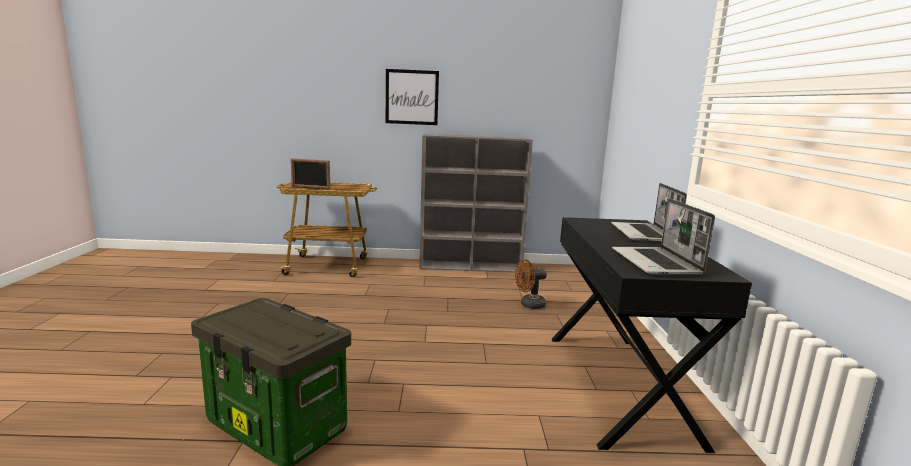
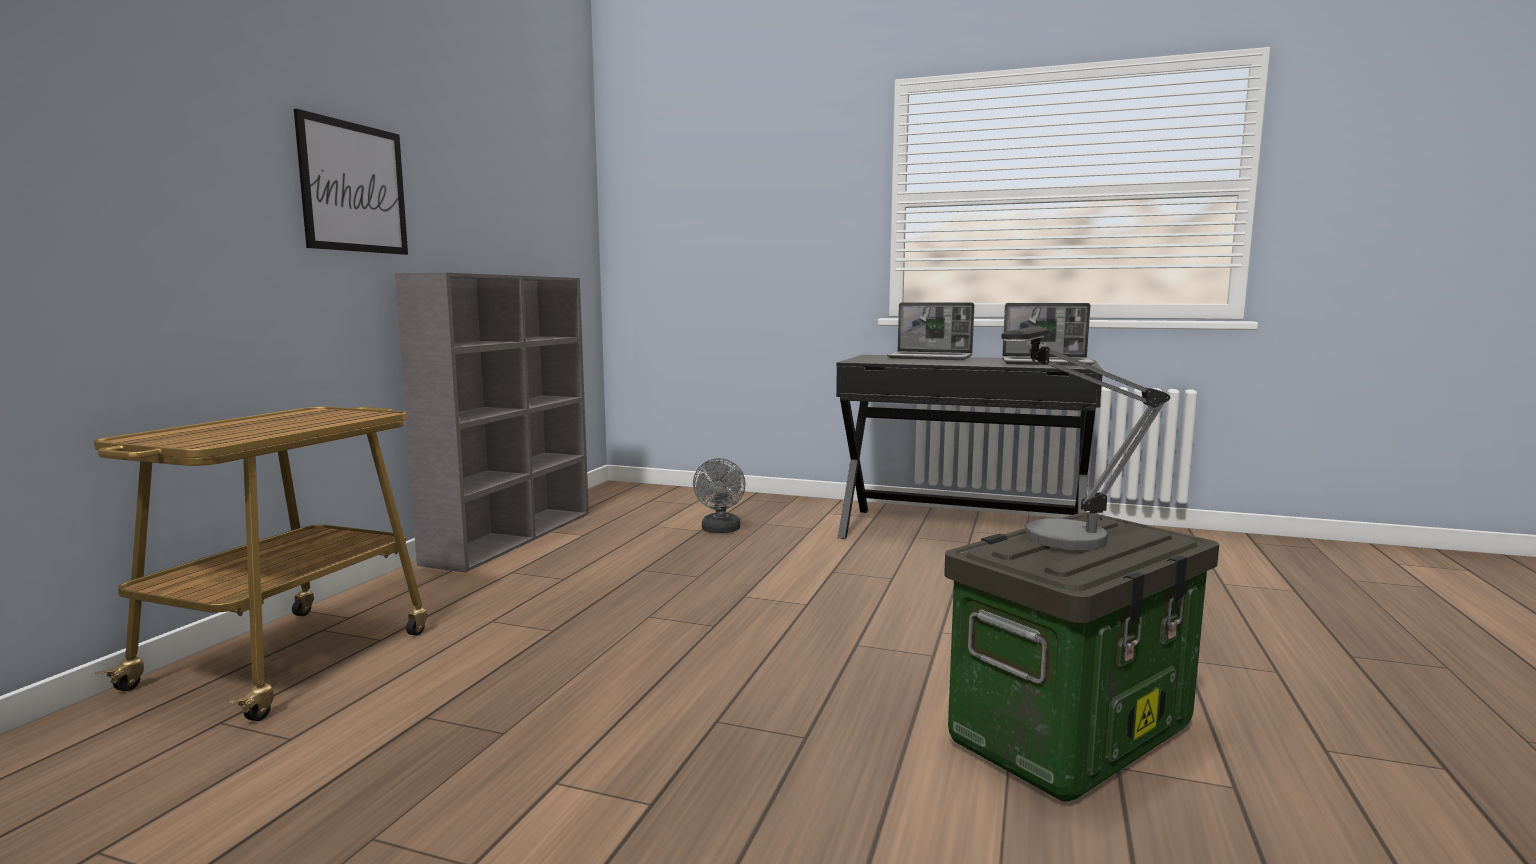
camera: 70 degrees left, 5 degrees down
(266, 317) = (1056, 543): none -> table lamp
(310, 188) = (271, 431): picture frame -> none
(529, 305) = (720, 530): brown fan -> grey fan

